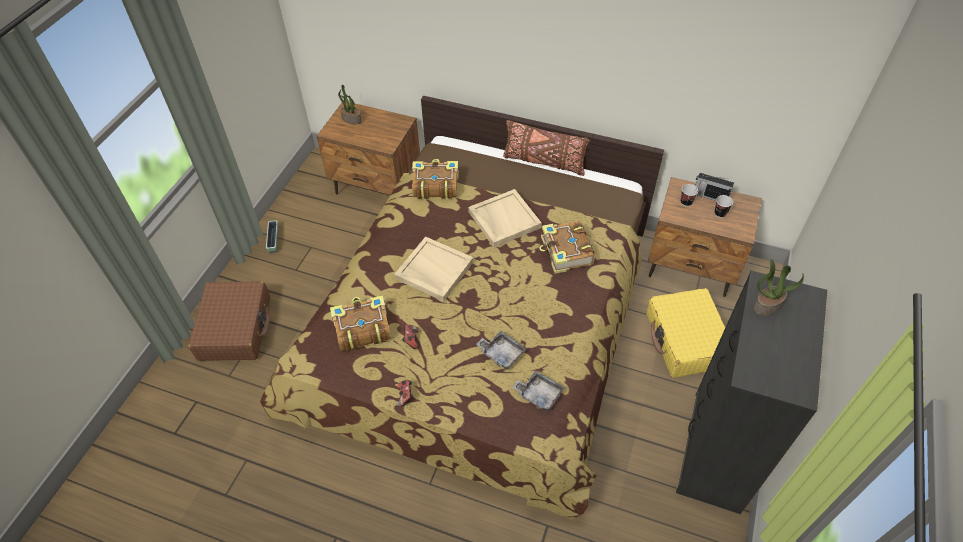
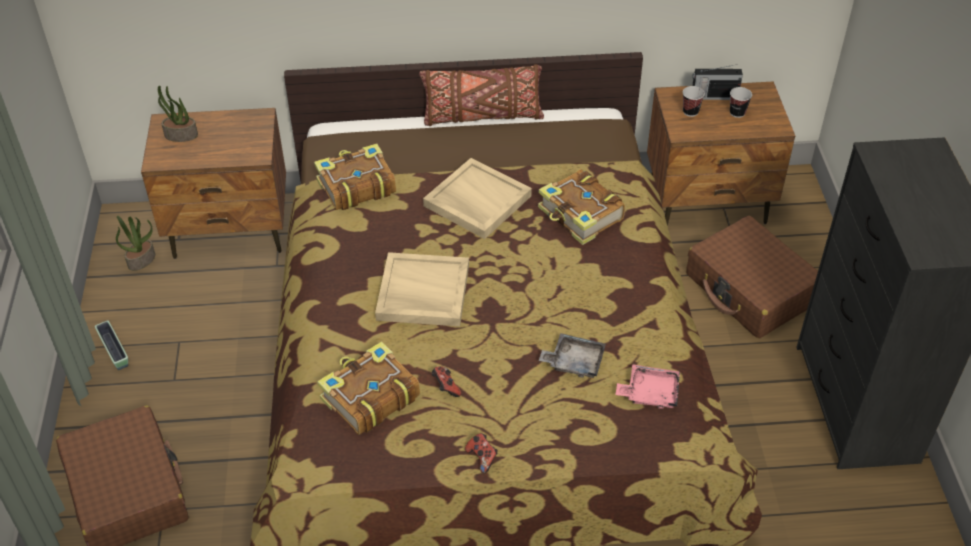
camera: 25 degrees left, 5 degrees down
(539, 394) = (650, 393): grey tray -> pink tray
(686, 340) = (750, 290): yellow suitcase -> brown suitcase
(767, 305) = (894, 173): potted plant -> potted plant (141, 260)

